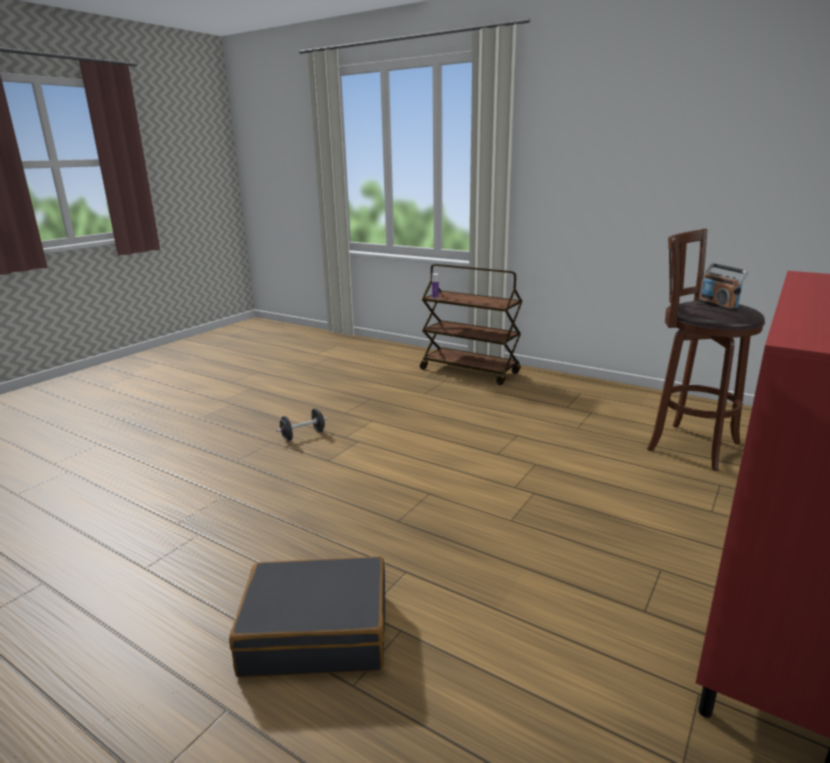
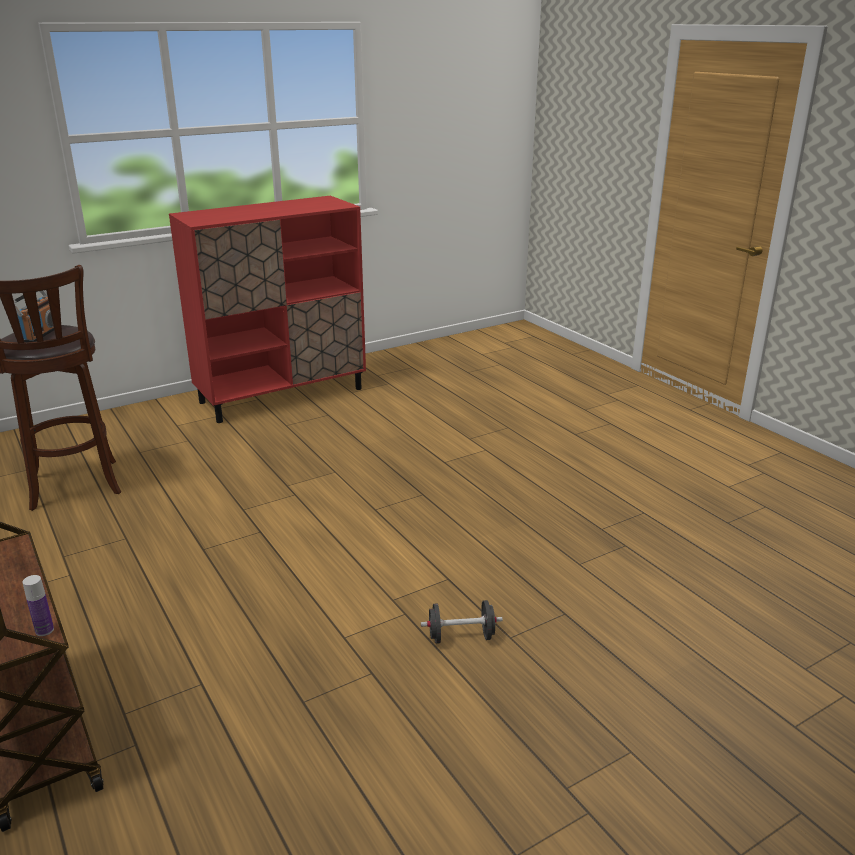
camera: 155 degrees left, 5 degrees up
(316, 632) = (519, 449): black suitcase -> none

